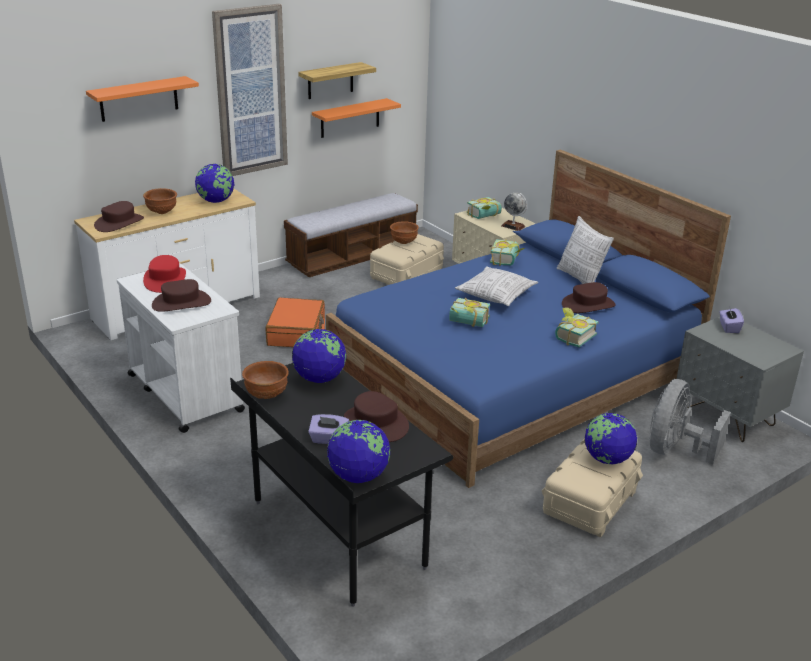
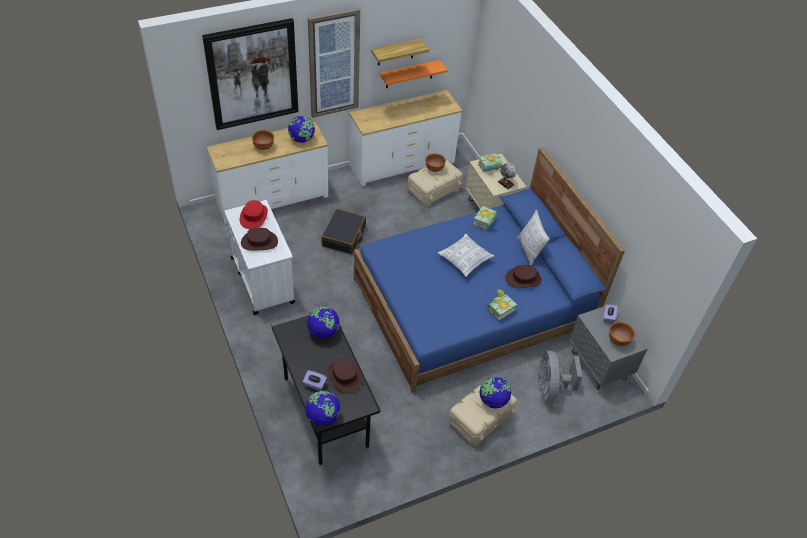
camera: 10 degrees right, 20 degrees up
(119, 223) = (234, 155): brown hat -> none
(139, 99) = (252, 74): orange shelf -> picture
(267, 395) = (289, 340): brown bowl -> brown bowl (618, 340)
(297, 332) = (344, 236): orange suitcase -> black suitcase
(352, 256) = (402, 163): bench -> white dresser
(467, 323) = (436, 284): book -> none
(674, 450) = (551, 387): grey fan -> grey fan turned 45 degrees counterclockwise

